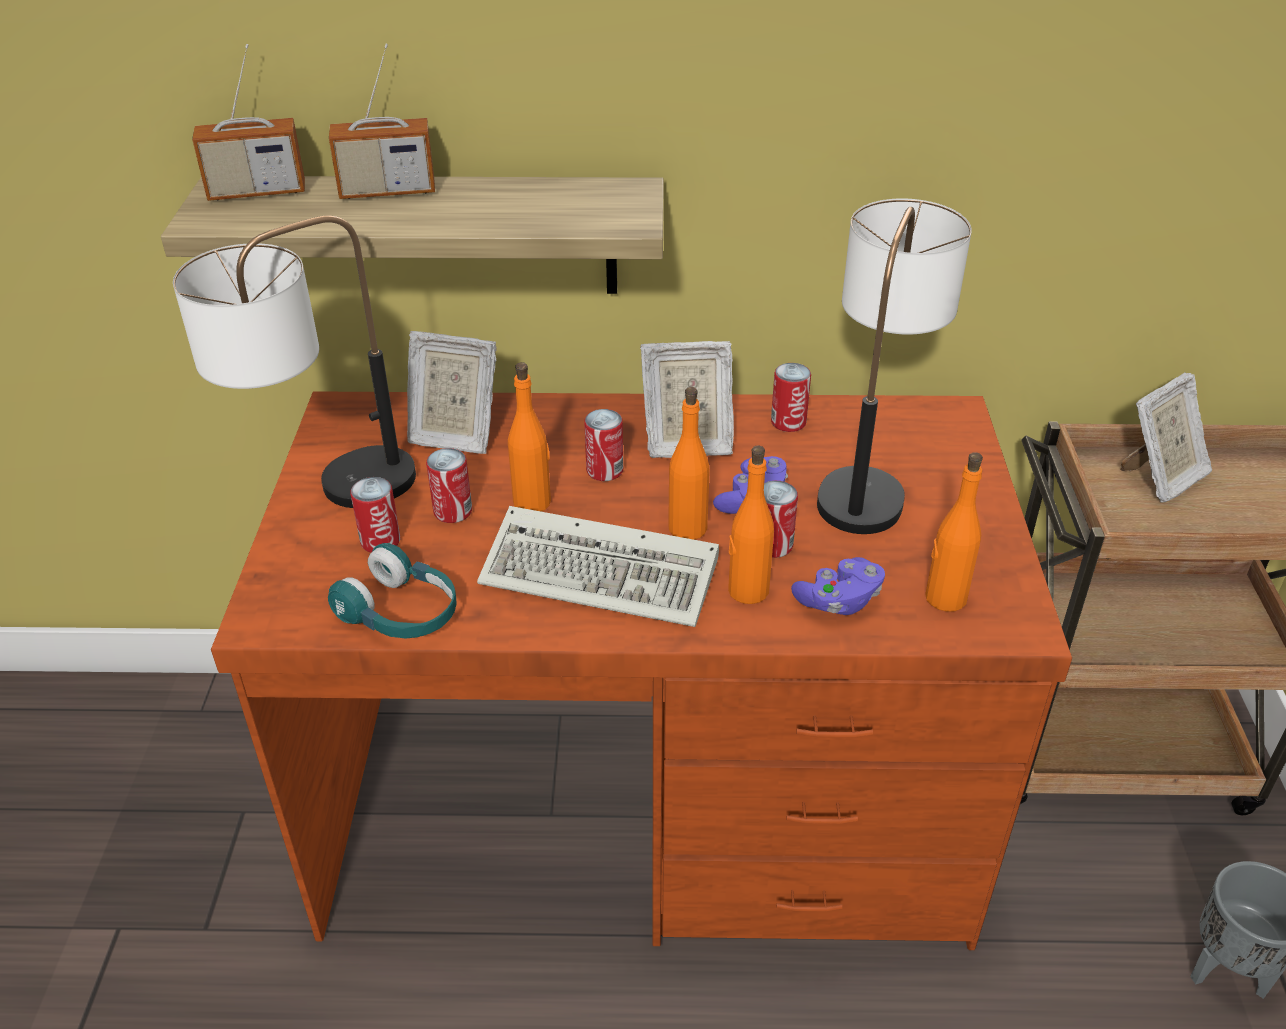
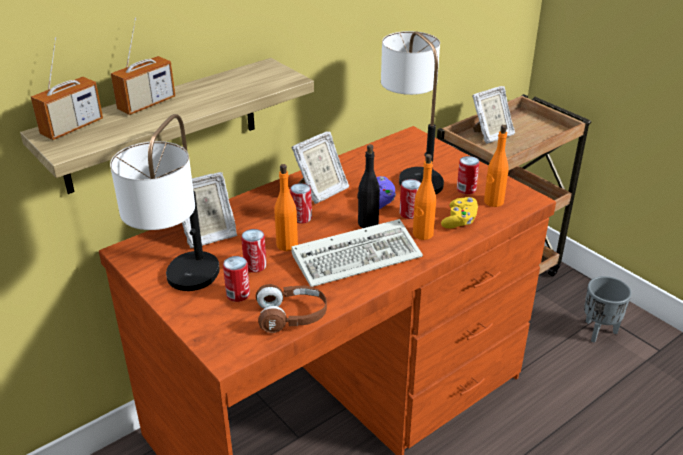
camera: 40 degrees left, 5 degrees down
(401, 613) = (292, 316): turquoise headphones -> brown headphones
(687, 528) = (367, 223): orange bottle -> black bottle
(788, 422) = (353, 166): can -> can (466, 189)
(839, 601) = (459, 221): purple game controller -> yellow game controller
(1160, 478) = (491, 135): picture frame -> picture frame turned 45 degrees clockwise

